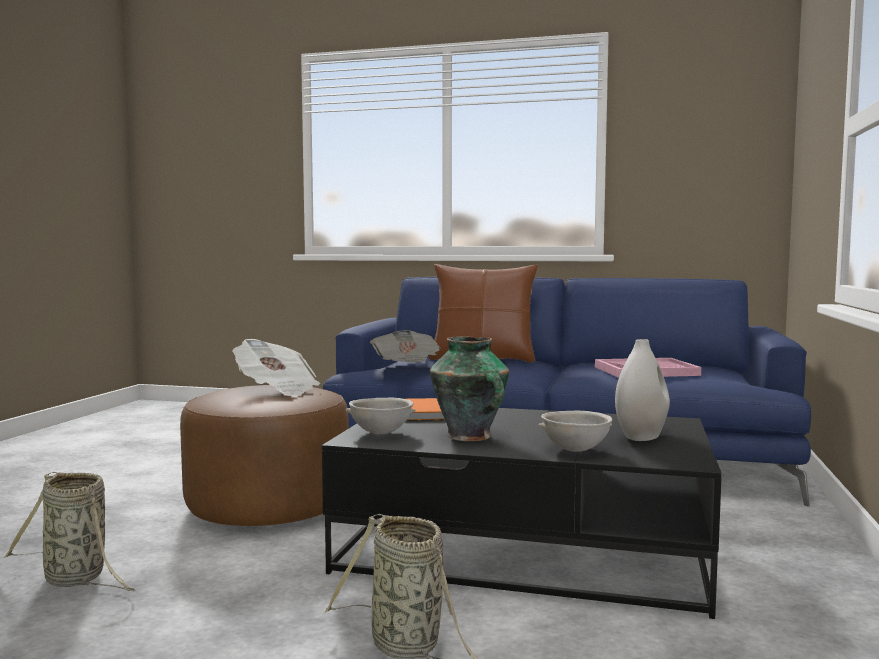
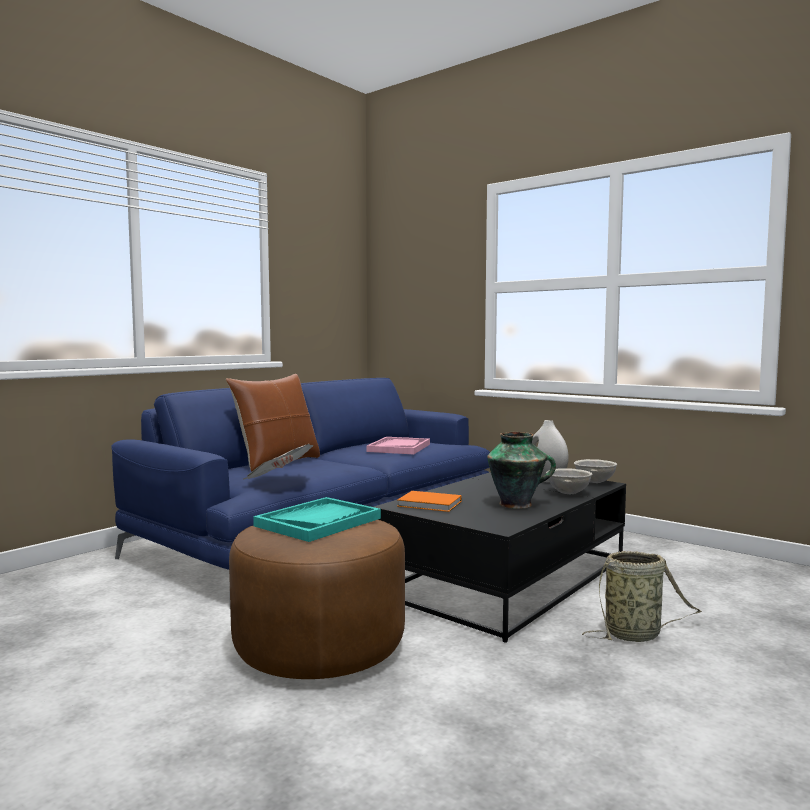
camera: 65 degrees left, 0 degrees up
(77, 579) = (441, 763): basket -> none
(277, 390) = (318, 522): newspaper -> turquoise tray
(380, 433) = (486, 520): grey bowl -> grey bowl (594, 482)

